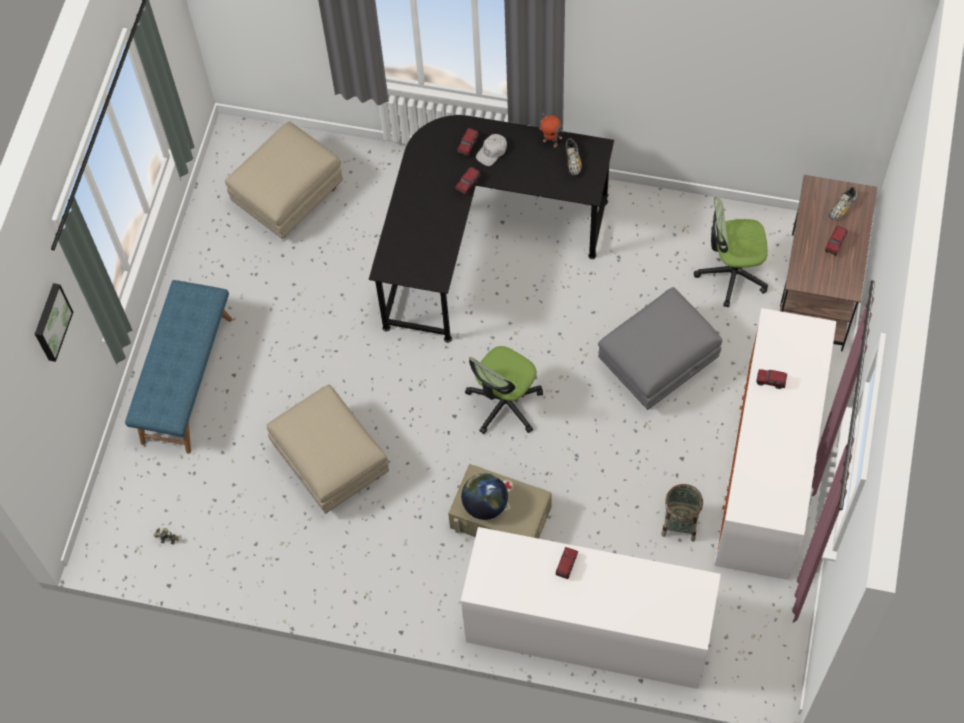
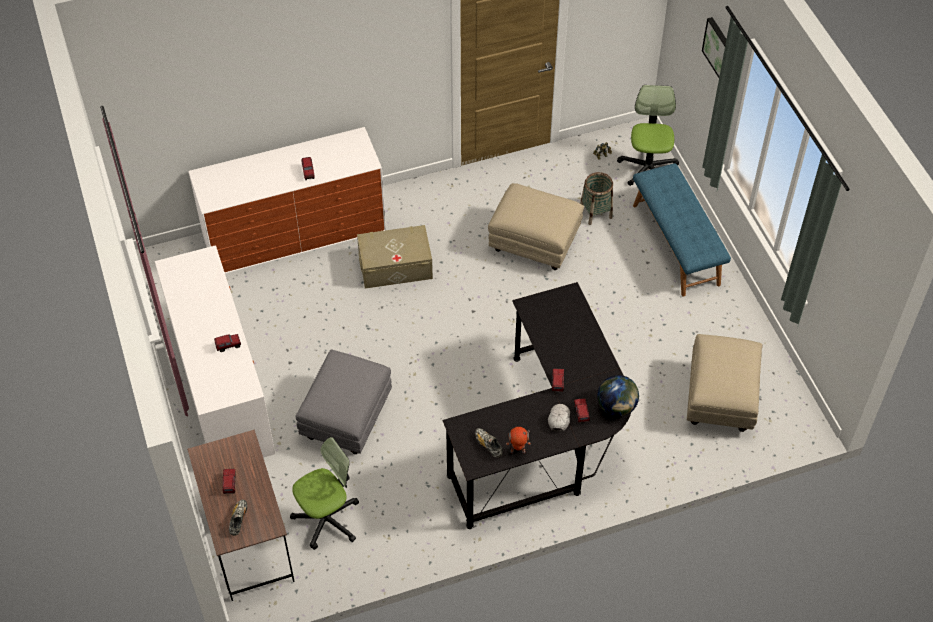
camera: 145 degrees right, 10 degrees down
(485, 504) = (403, 240): globe -> globe (616, 407)
(504, 403) = (443, 336): office chair -> office chair (647, 168)
(680, 523) = (267, 321): basket -> basket (595, 212)

